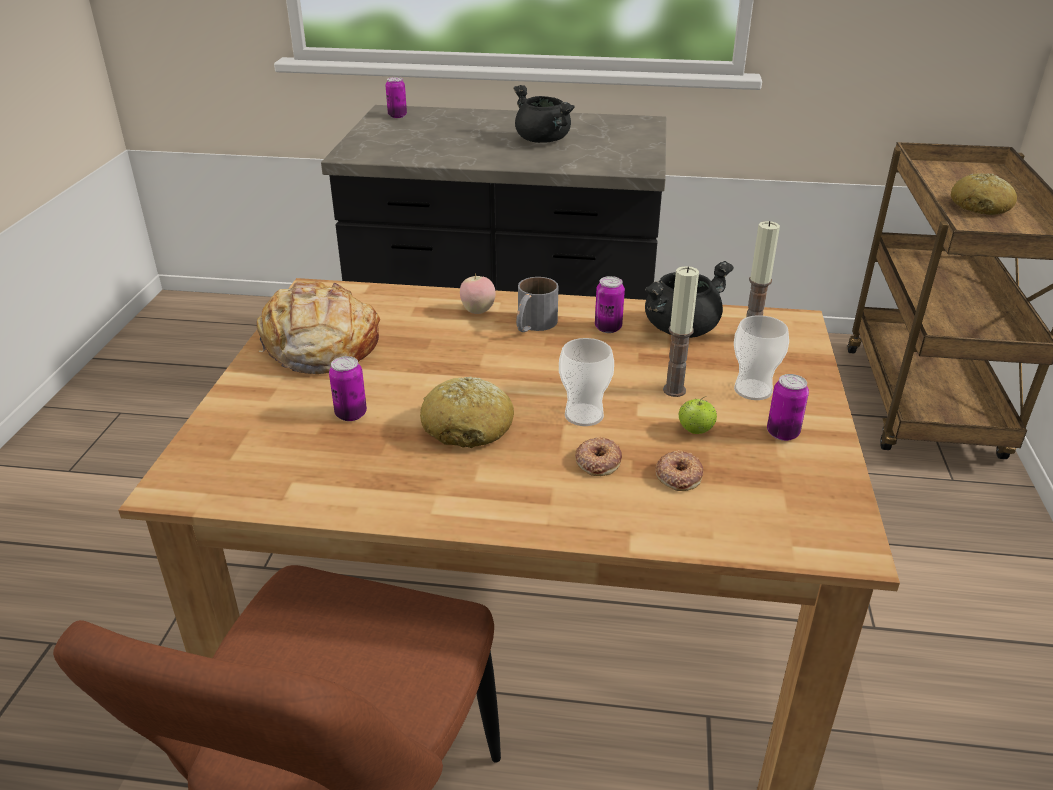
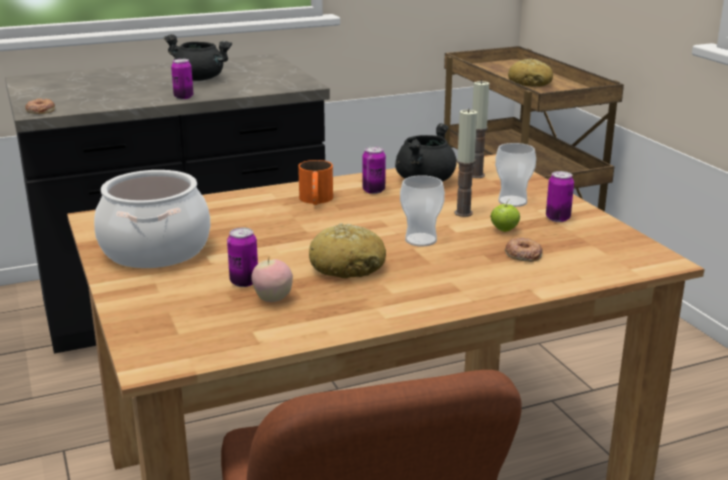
camera: 30 degrees left, 10 degrees down
(319, 346) = (156, 250): bread -> cooking pot
(397, 116) = (41, 81): can -> can (183, 97)
(478, 311) = (261, 201): apple -> apple (273, 299)
(532, 325) = (316, 200): grey mug -> orange mug
(598, 461) = (462, 261): donut -> donut (40, 110)

